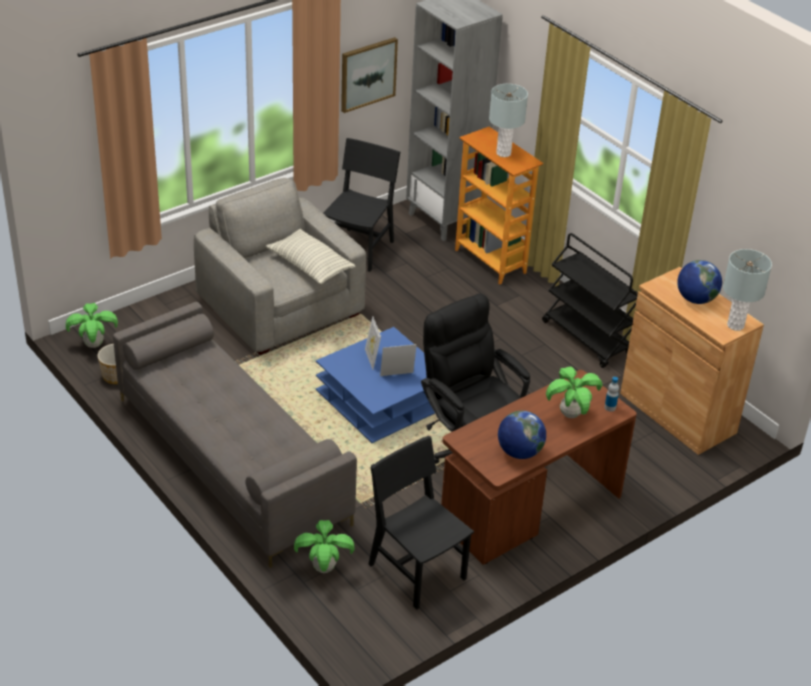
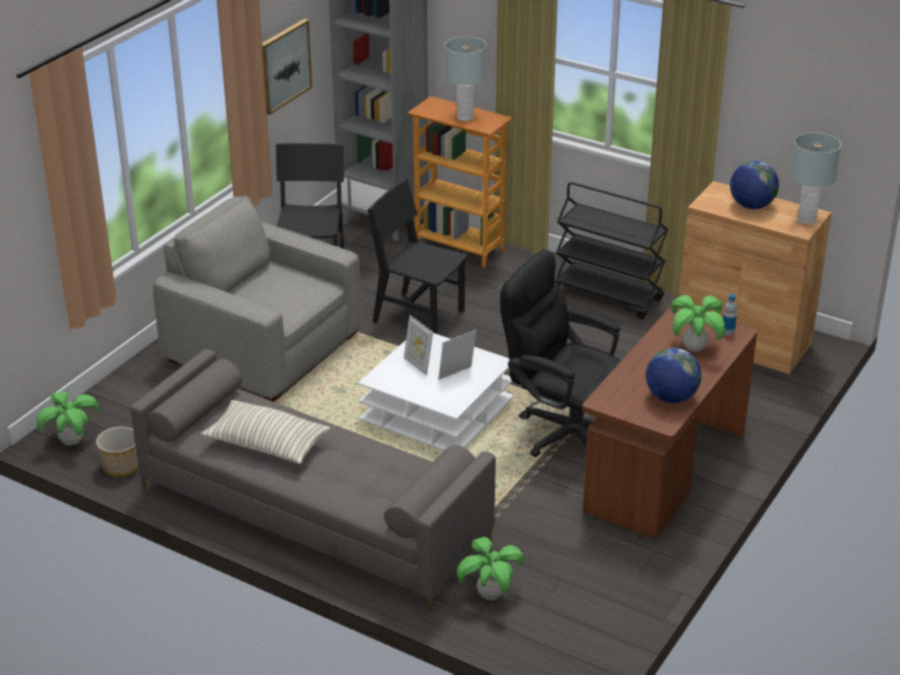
camera: 20 degrees left, 5 degrees down
(310, 266) = (299, 287): pillow -> pillow (266, 445)
(382, 399) = (437, 409): blue coffee table -> white coffee table
(417, 571) = (590, 567): black chair -> black chair (418, 316)

